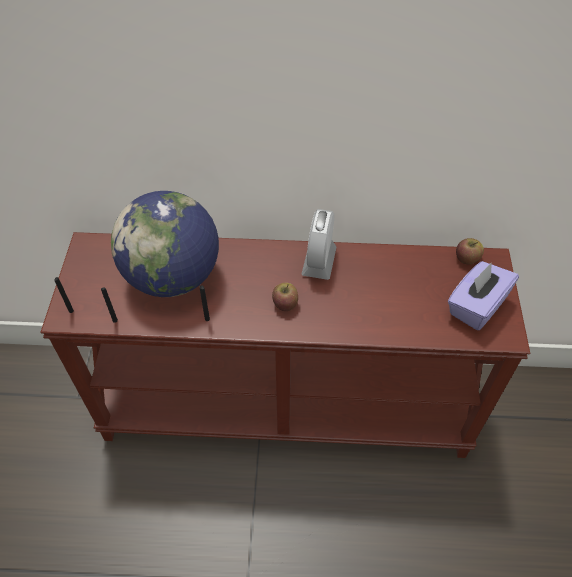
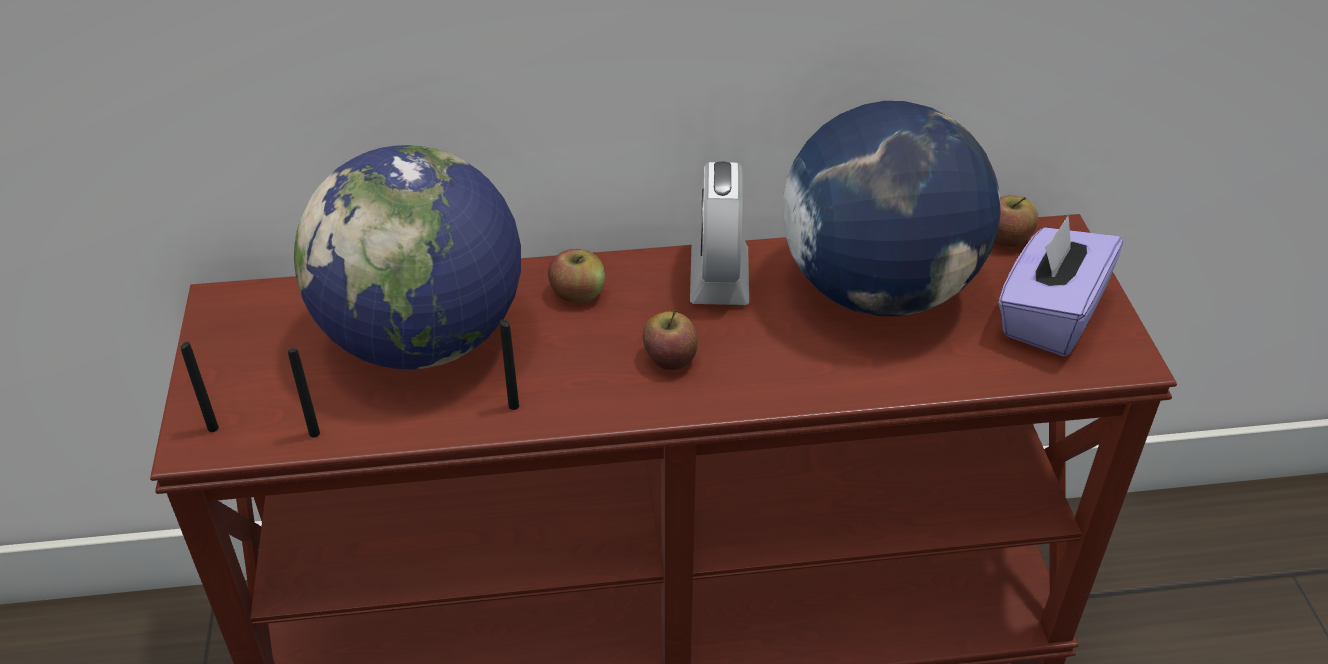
camera: 10 degrees left, 10 degrees down
(249, 261) = (578, 293): none -> apple
(394, 279) = (878, 289): none -> globe

